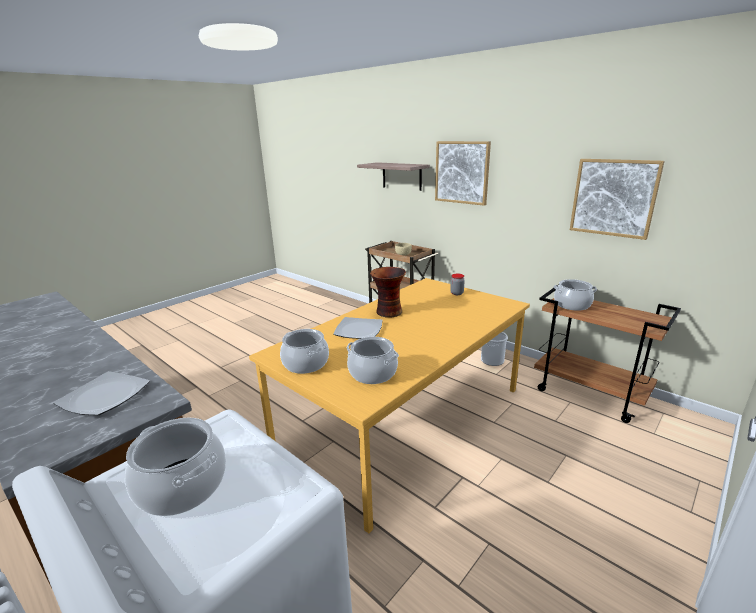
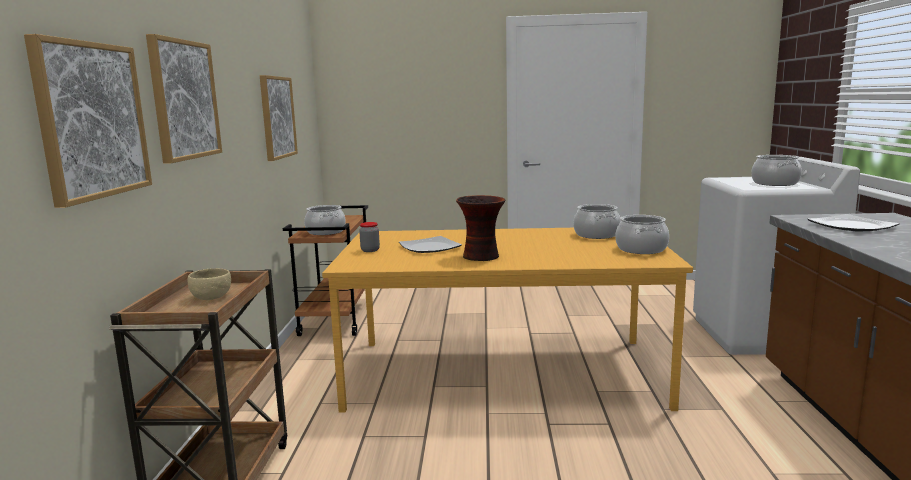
camera: 130 degrees left, 10 degrees down
(358, 330) = (548, 254): plate -> plate (430, 247)
(402, 176) = (92, 120): shelf -> picture
(492, 360) = (307, 368): bucket -> none

